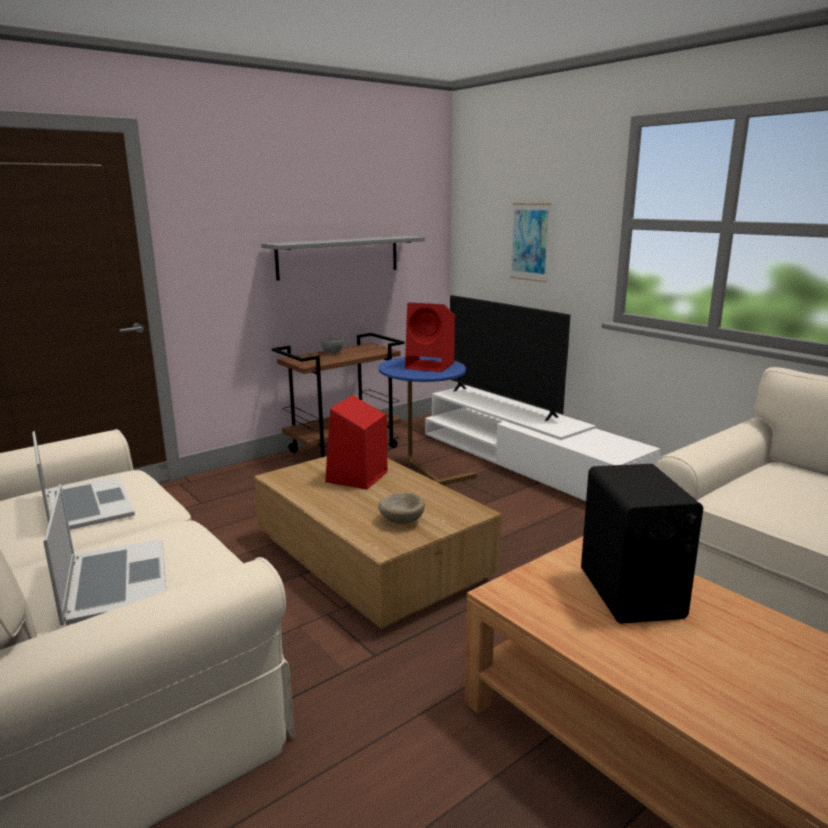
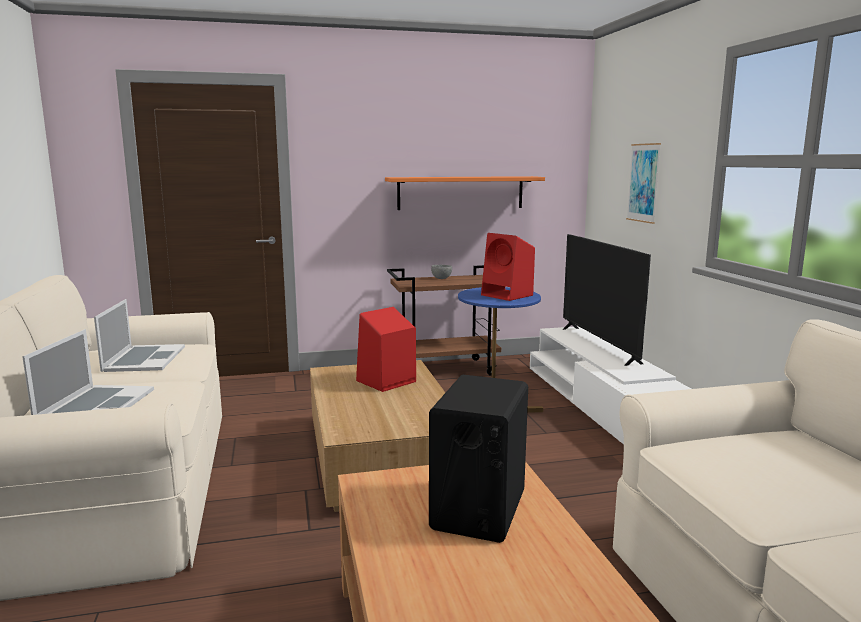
camera: 25 degrees right, 5 degrees down
(339, 257) = (460, 192): grey shelf -> orange shelf
(402, 520) = (381, 419): beige bowl -> none

